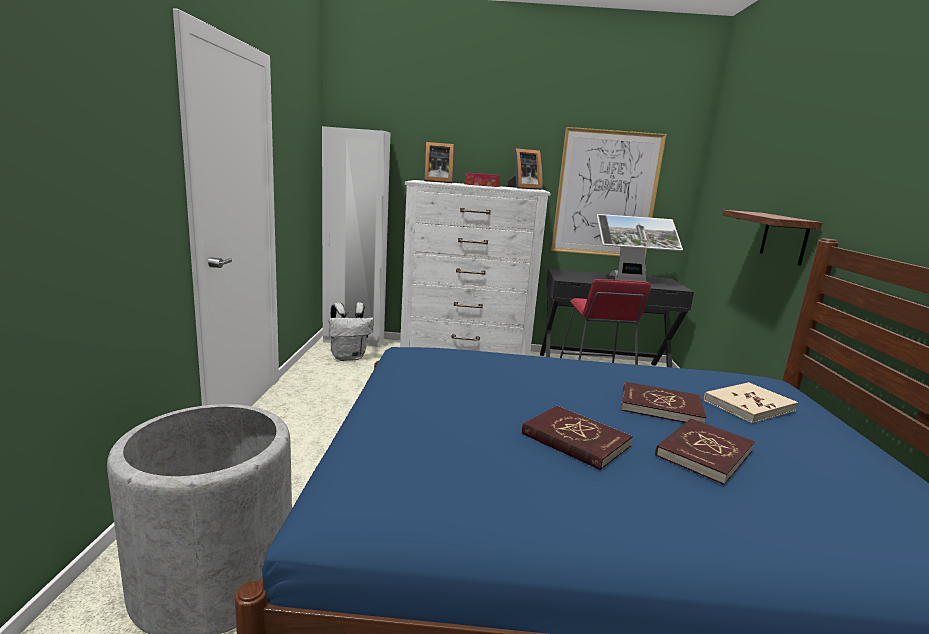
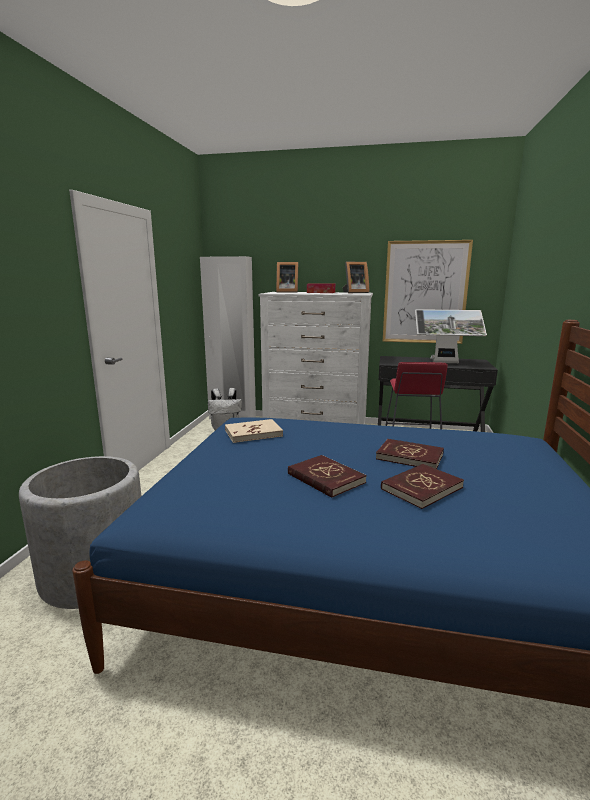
camera: 10 degrees right, 0 degrees up
(748, 405) = (486, 456): beige book -> beige book (253, 433)
(784, 238) = (551, 321): shelf -> none

